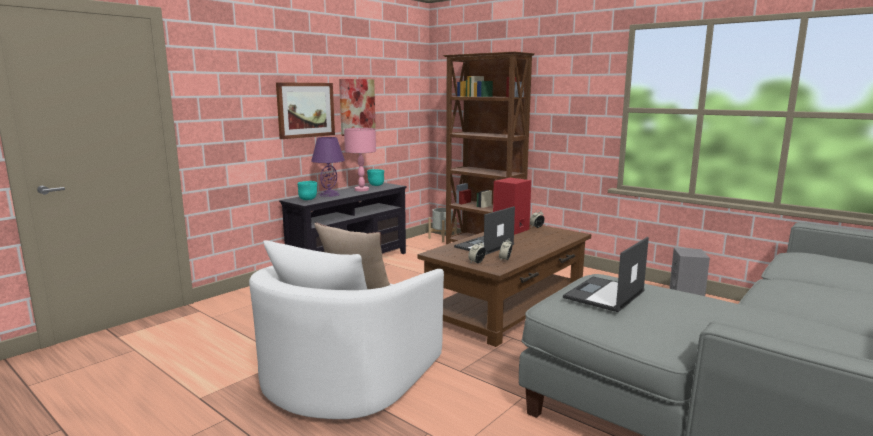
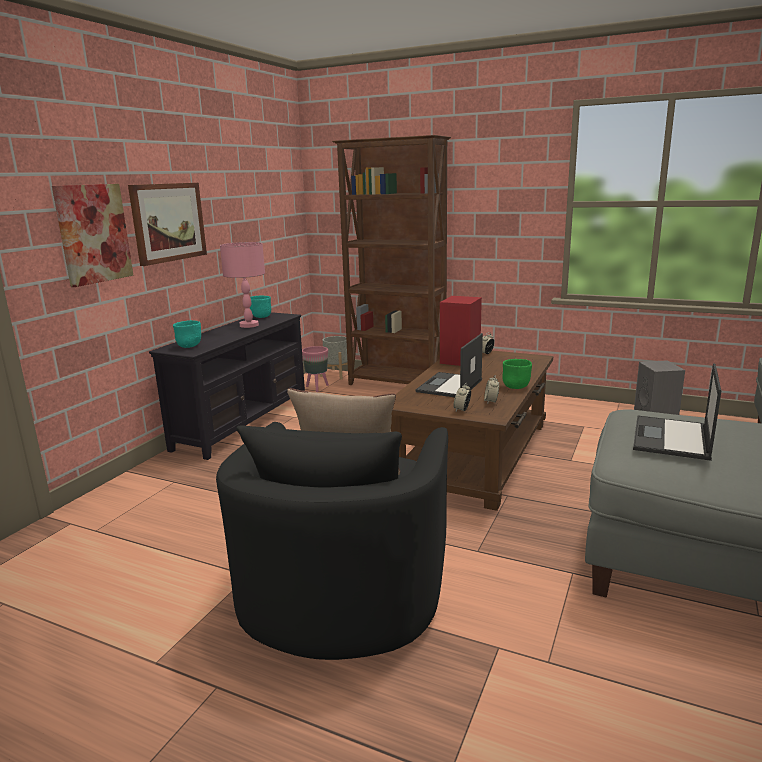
camera: 15 degrees left, 5 degrees up
(329, 194) = (212, 336): purple table lamp -> none
(347, 376) = (343, 585): white armchair -> black armchair
(357, 107) = (227, 214): picture -> picture (93, 234)
(420, 246) = (317, 388): none -> pink planter
(536, 252) = (516, 387): none -> green bowl

